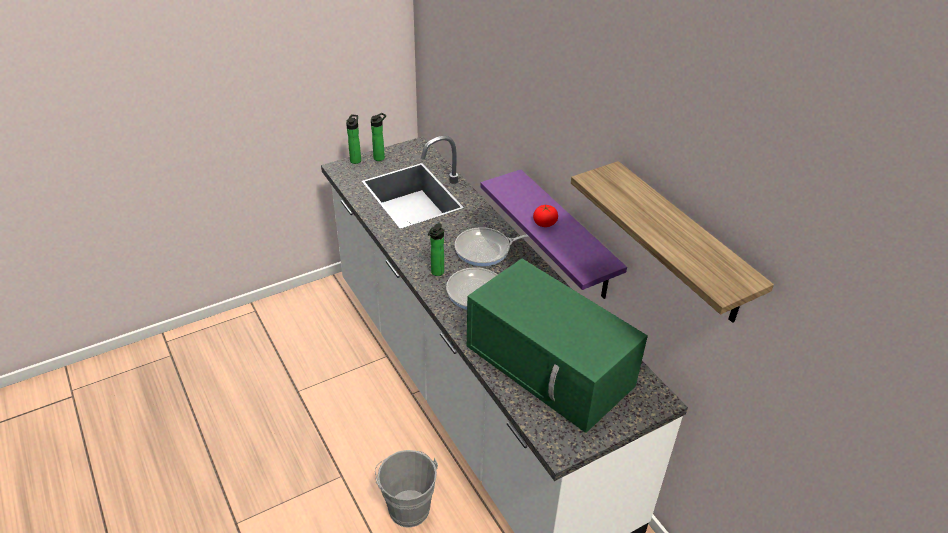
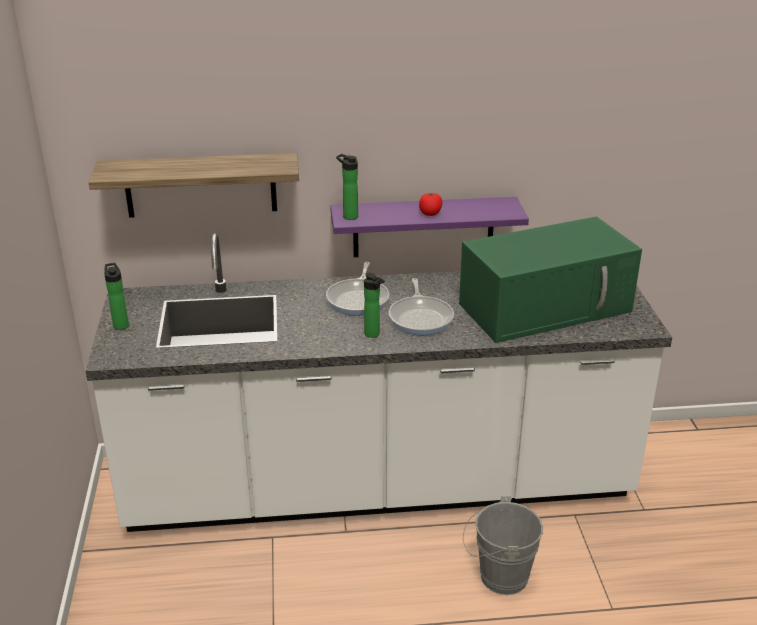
camera: 65 degrees left, 10 degrees down
(356, 160) = (105, 342): bottle -> bottle (348, 216)
(682, 244) = (579, 128): shelf -> shelf (200, 185)

